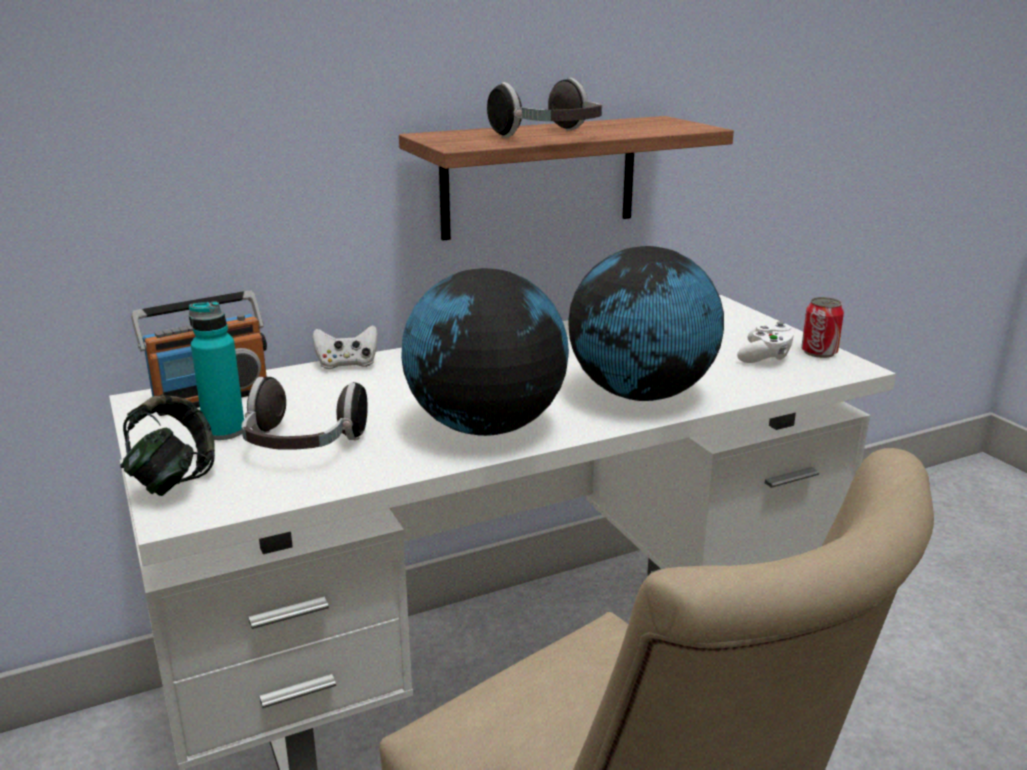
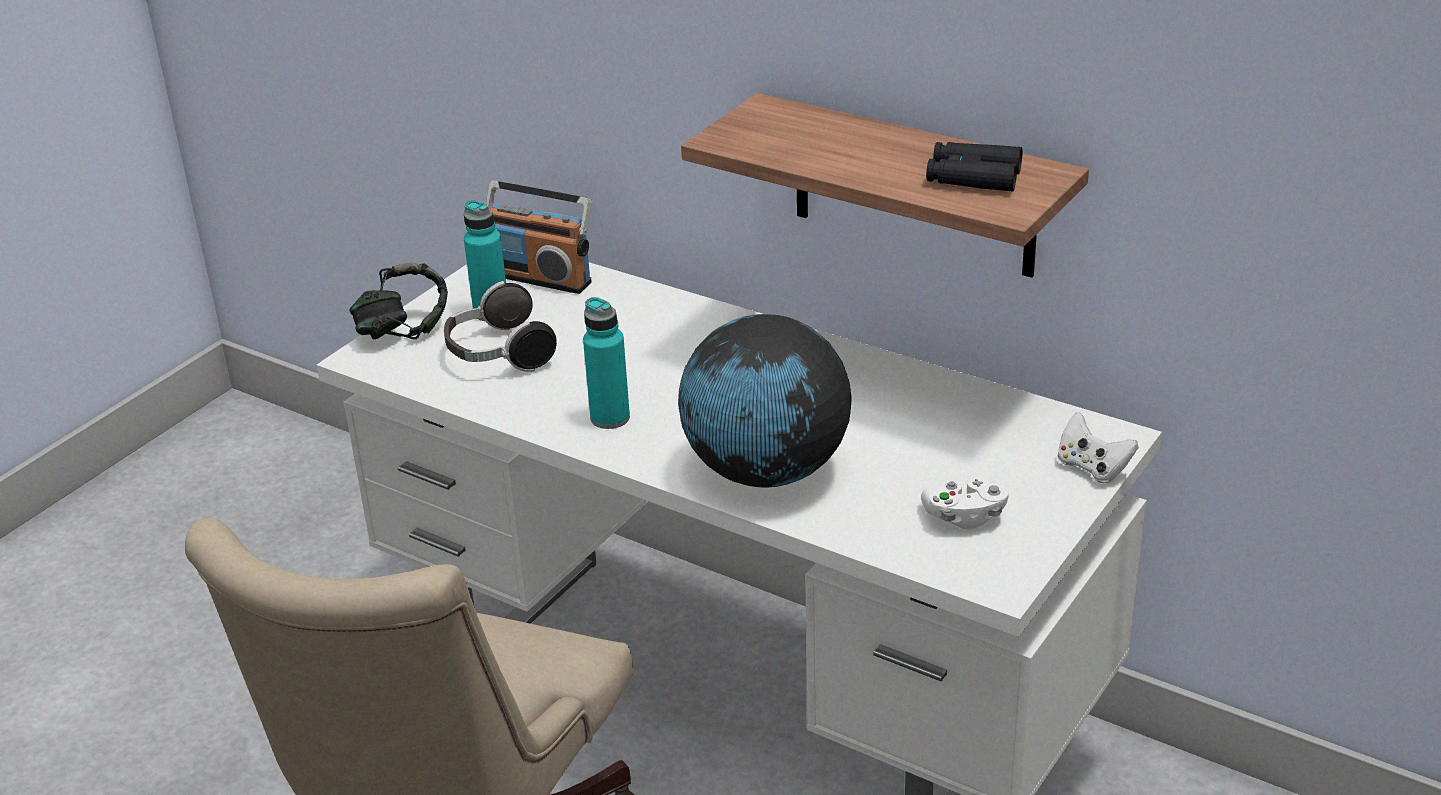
camera: 60 degrees right, 10 degrees up
(347, 364) = (671, 301): white game controller -> white game controller (1092, 468)
(485, 427) = (610, 418): globe -> turquoise bottle
(550, 136) = (828, 159): headphones -> none
(640, 125) = (973, 177): none -> black binoculars
(819, 352) = (1024, 550): can -> none

